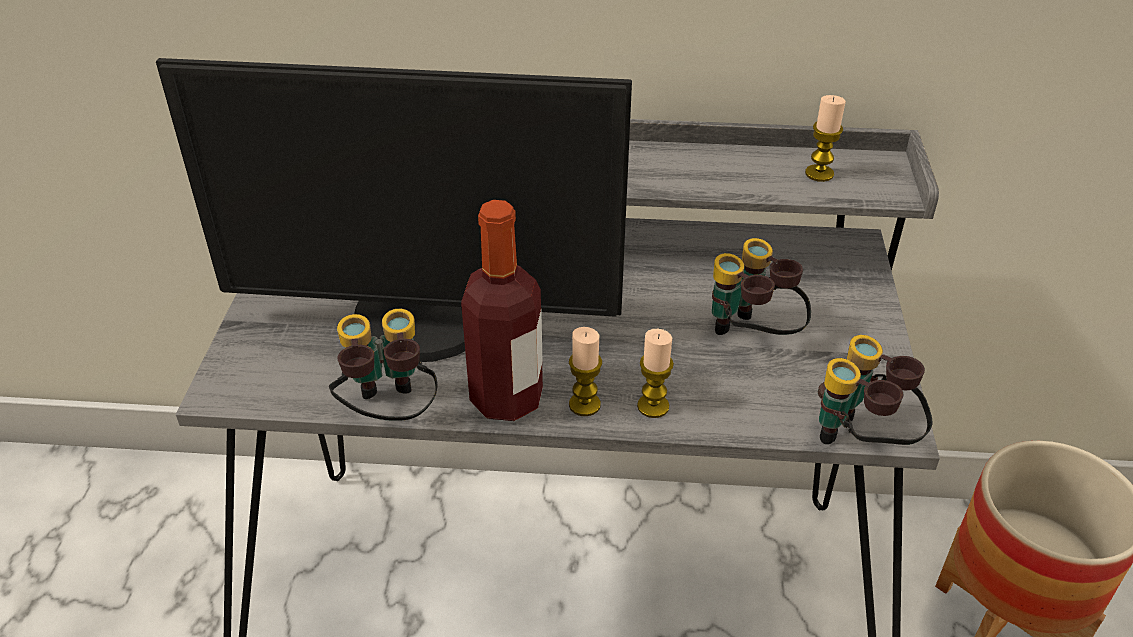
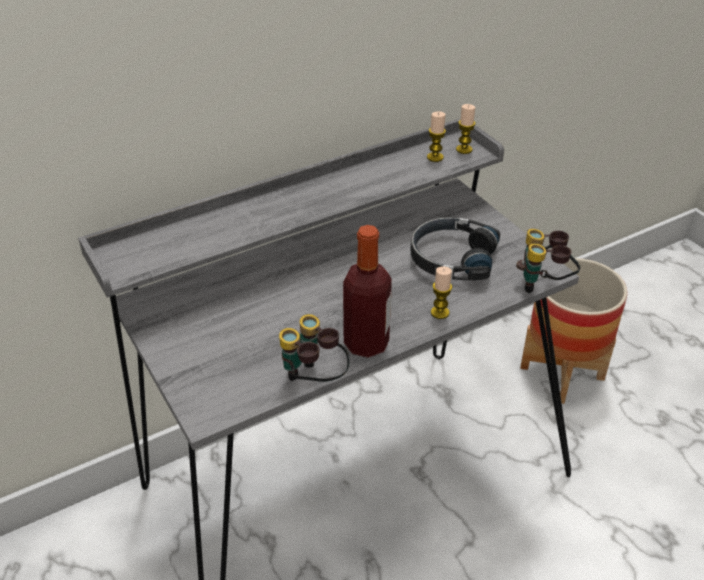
camera: 35 degrees left, 0 degrees up
(424, 320) = (278, 325): monitor -> none
(584, 405) = (407, 328): candle -> candle (464, 149)
(751, 338) = (451, 258): binoculars -> black headphones

